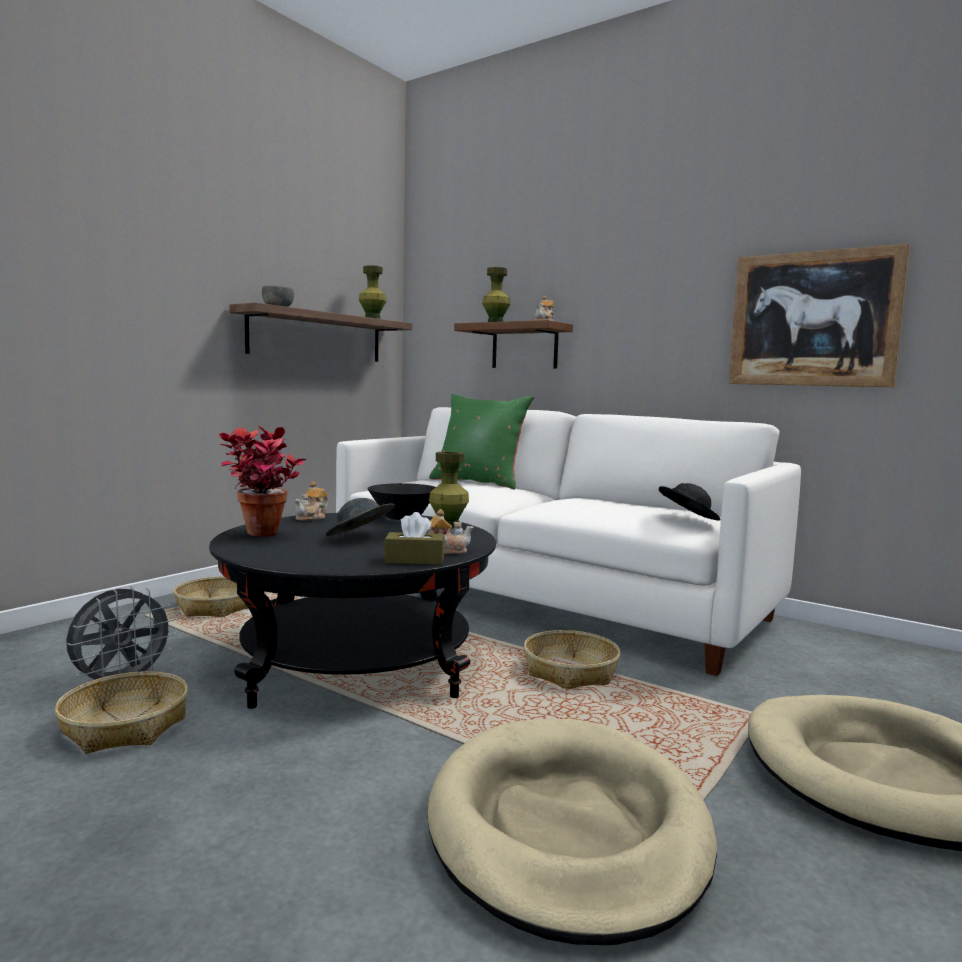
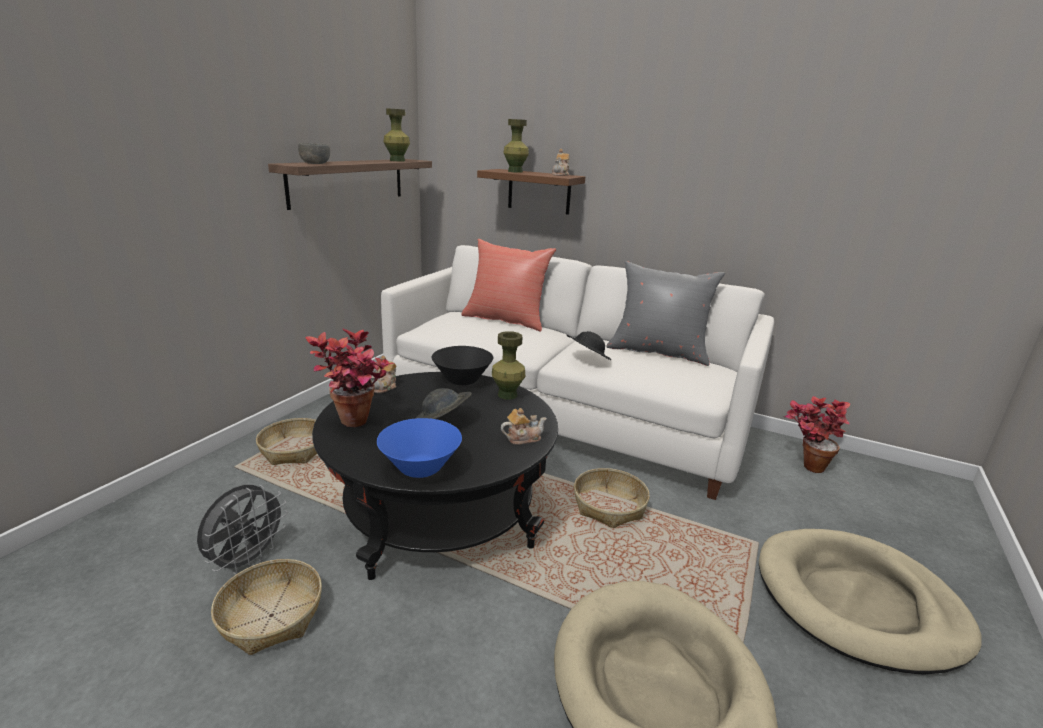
camera: 10 degrees left, 15 degrees up
(313, 561) = (420, 468): none -> blue bowl
(414, 560) = (504, 457): brown tissue box -> none
(479, 482) = (506, 320): green pillow -> red pillow
(651, 505) = (658, 352): none -> grey pillow
(687, 520) = (696, 378): black hat -> black hat (587, 359)
(813, 319) = (799, 196): picture -> none
(858, 655) = (805, 465): none -> potted plant

